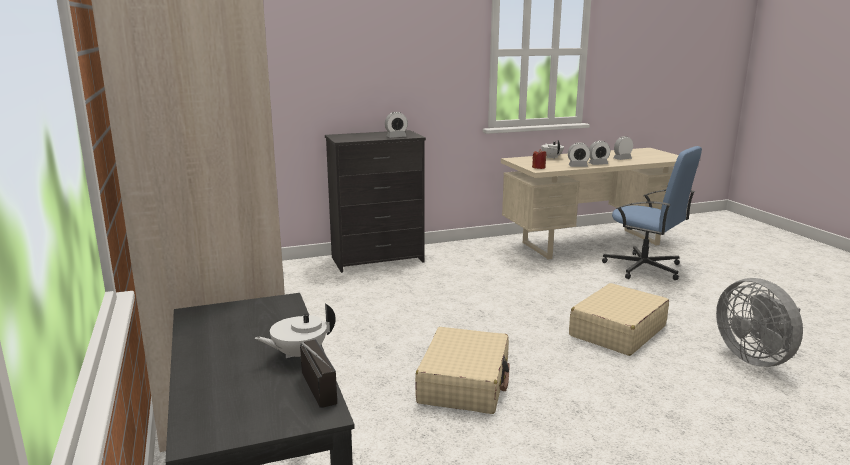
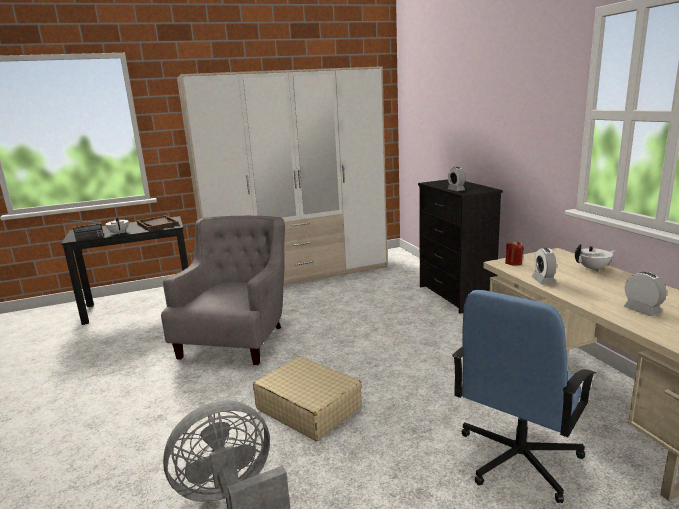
camera: 90 degrees right, 0 degrees up
(247, 321) = (158, 224): none -> brown tray
(464, 383) = (237, 338): beige suitcase -> grey armchair
(598, 164) = (573, 292): alarm clock -> none

